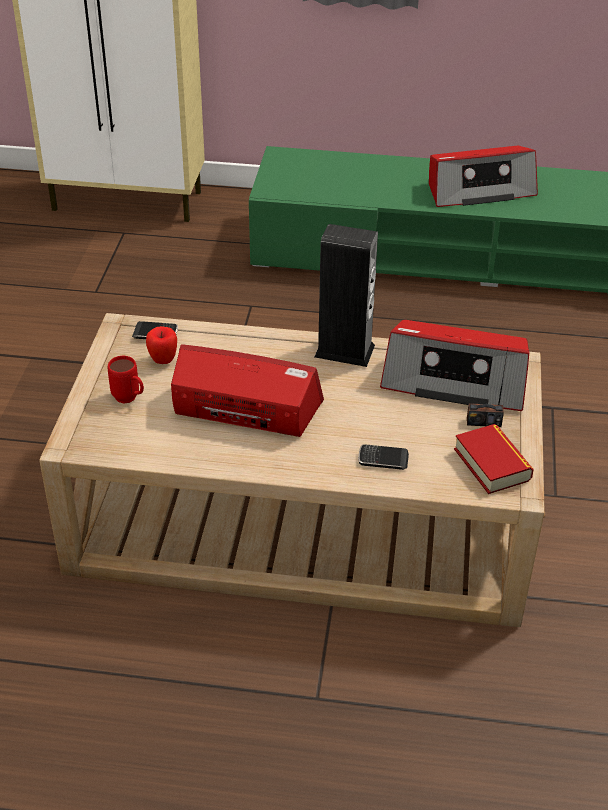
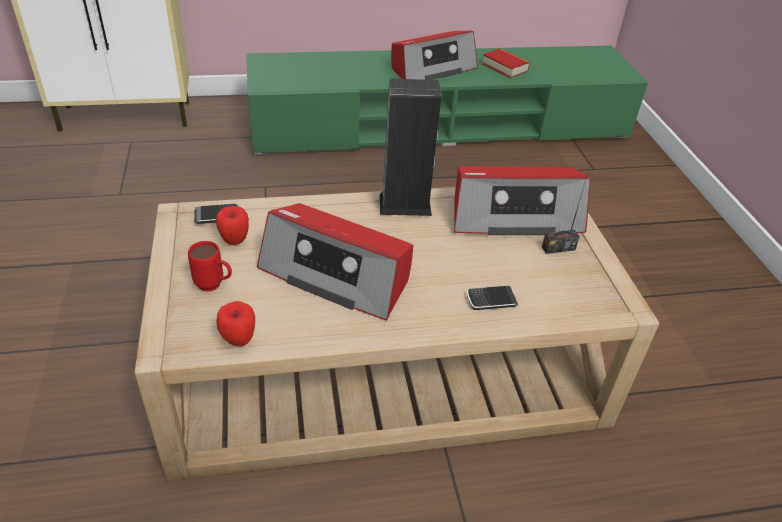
camera: 20 degrees left, 0 degrees up
(132, 451) = (239, 341): none -> apple
(245, 409) = (337, 275): radio -> radio turned 150 degrees counterclockwise
(492, 464) = (589, 286): book -> book (504, 67)

